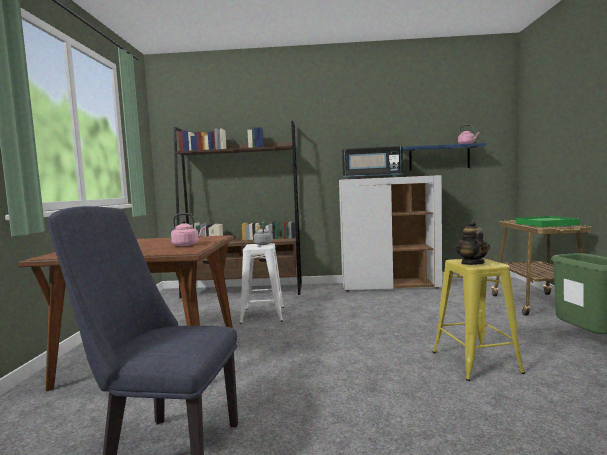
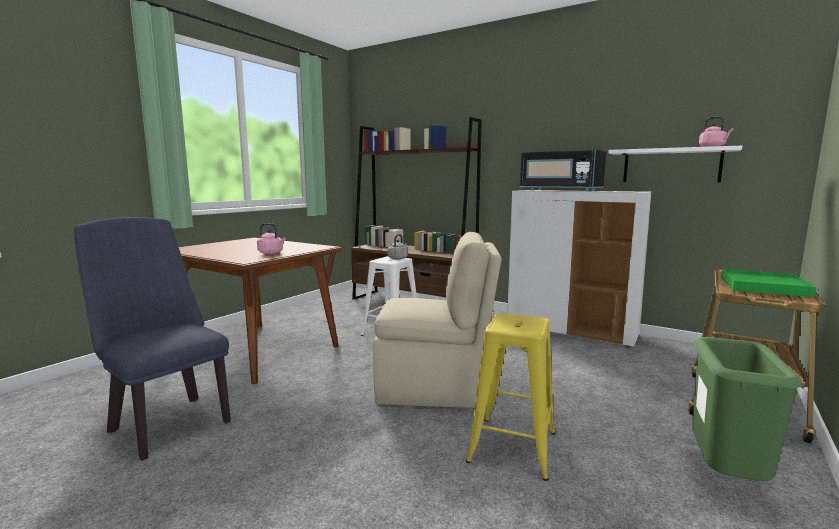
camera: 30 degrees right, 5 degrees up
(366, 344) = (434, 388): none -> beige chair
(439, 158) = (671, 166): blue shelf -> white shelf
(472, 263) = (509, 323): teapot -> none

